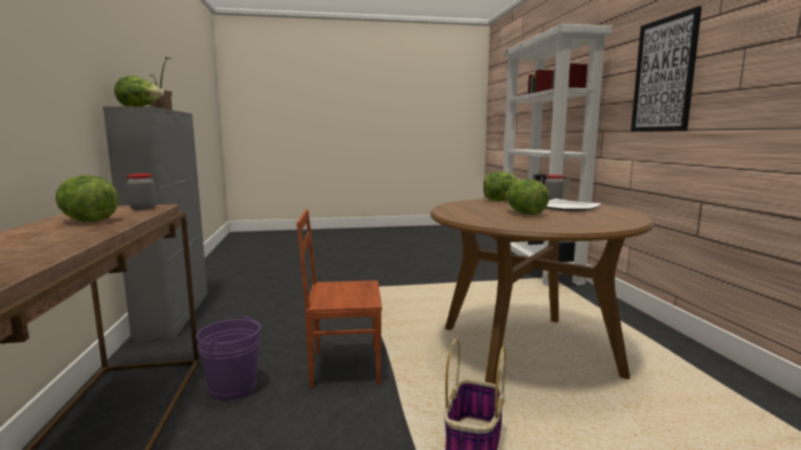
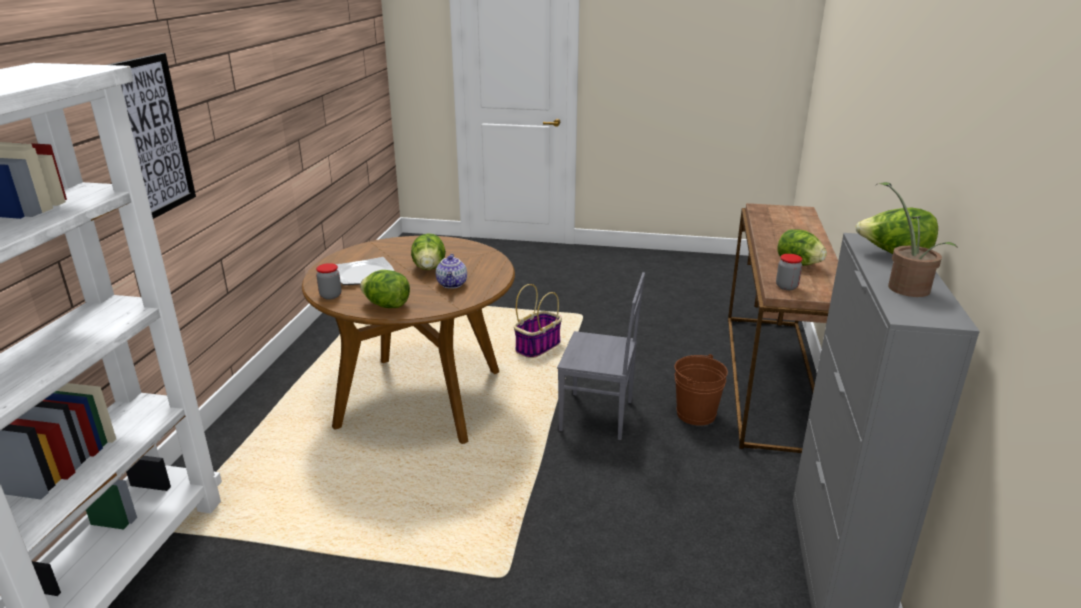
camera: 160 degrees left, 15 degrees up
(233, 388) = (696, 414): purple bucket -> brown bucket
(344, 366) = (597, 416): brown chair -> grey chair
(479, 209) = (452, 284): none -> teapot

